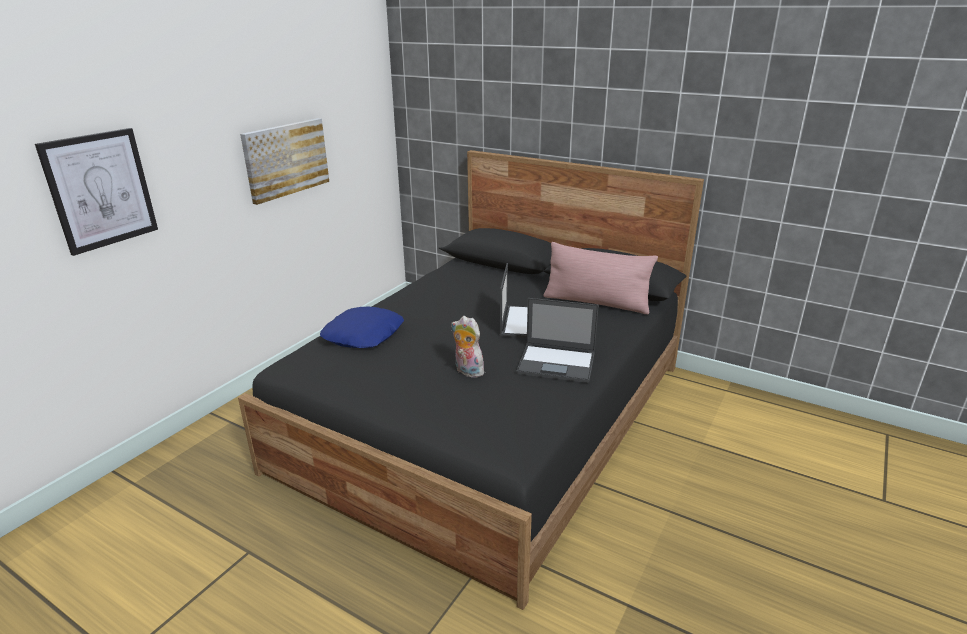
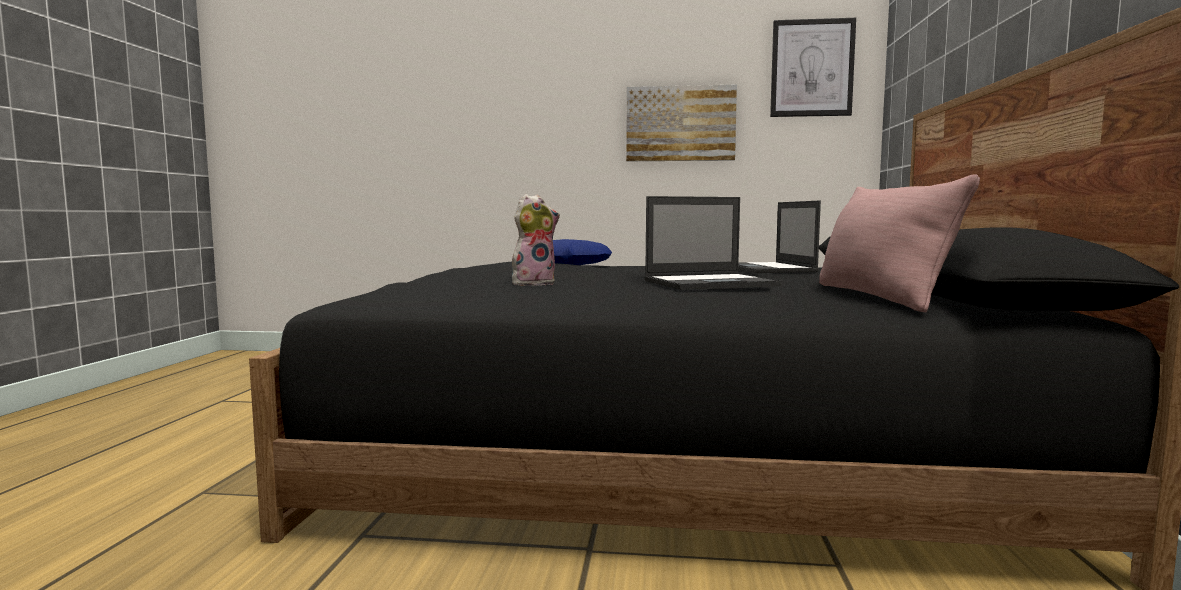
camera: 65 degrees right, 20 degrees down
(100, 190) = (483, 113): picture -> picture (812, 68)
(467, 371) = (533, 283): plush toy -> plush toy turned 45 degrees clockwise
(557, 363) = (608, 296): laptop -> laptop (768, 269)

